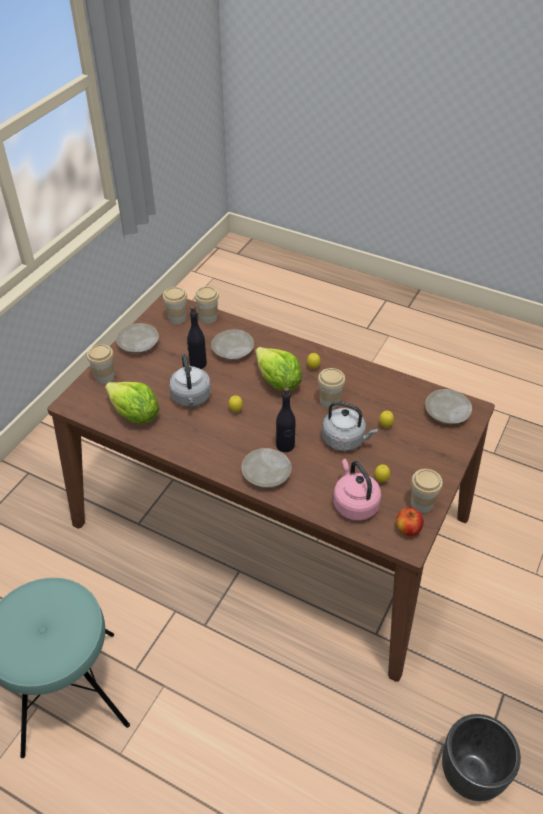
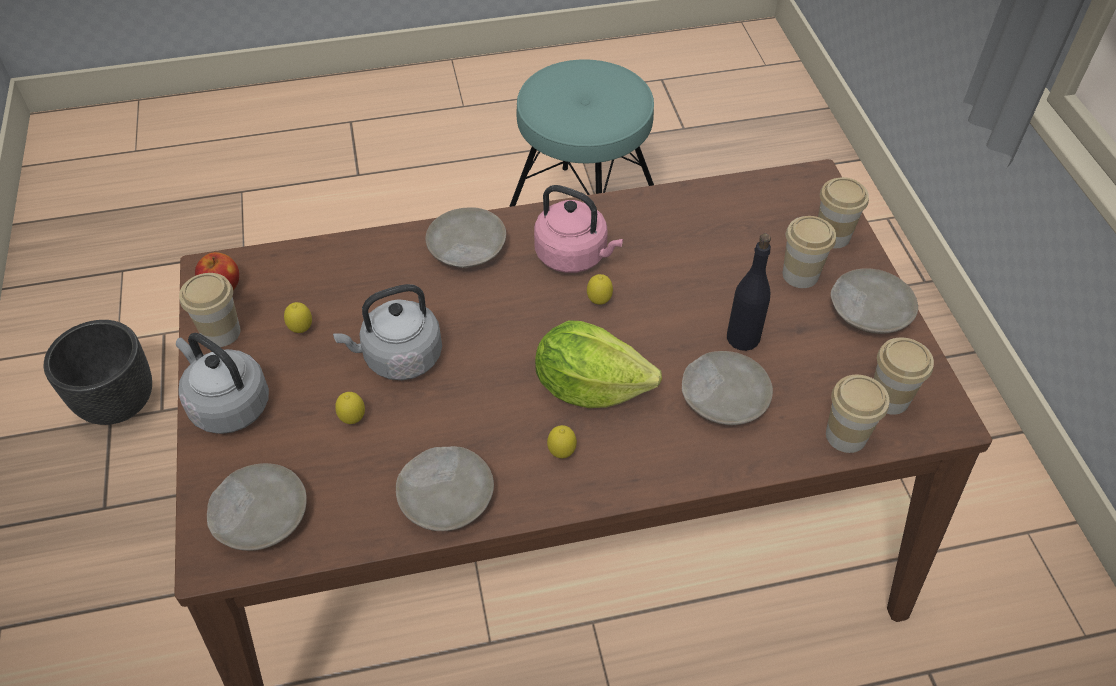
camera: 140 degrees right, 5 degrees up
(135, 415) = (718, 214): lettuce -> none
(191, 398) = (680, 280): grey kettle -> grey kettle (227, 404)
(285, 446) = (478, 297): black bottle -> none
(329, 401) = (478, 408): cup -> cup (800, 275)
(354, 503) = (317, 279): pink kettle -> pink kettle (574, 256)
(369, 379) = (447, 496): none -> beige plate

